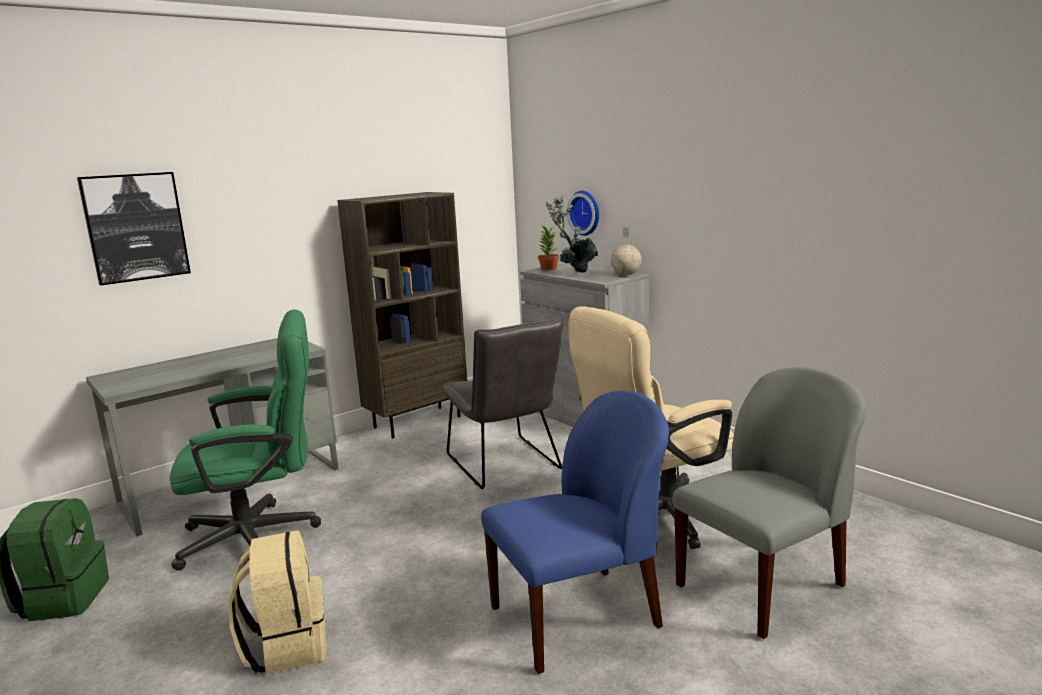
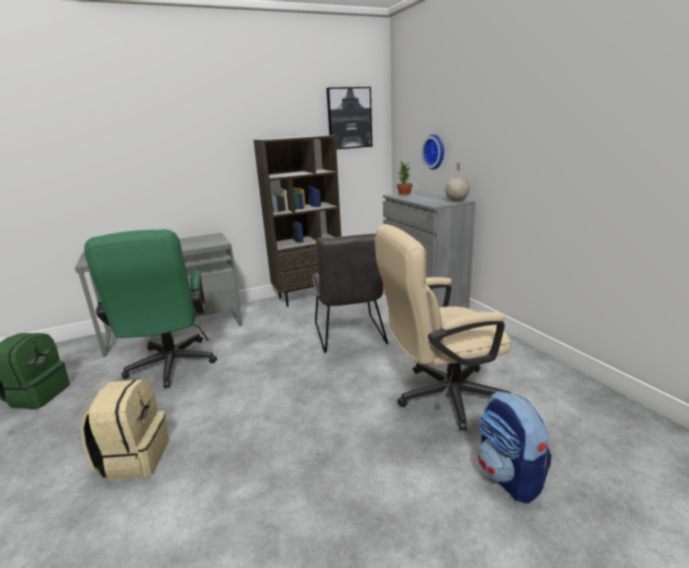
camera: 15 degrees right, 5 degrees up
(135, 227) = (111, 155): picture -> picture (349, 118)
(262, 535) = (170, 368): green office chair -> green office chair turned 75 degrees clockwise
(574, 273) = (419, 198): potted plant -> none
(578, 616) = (343, 476): blue chair -> none
(763, 585) = (509, 477): grey chair -> backpack

